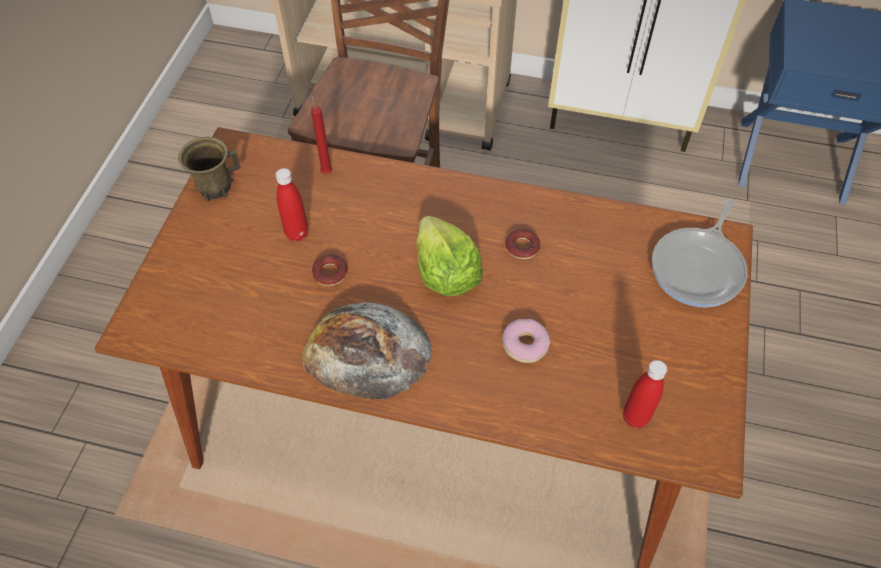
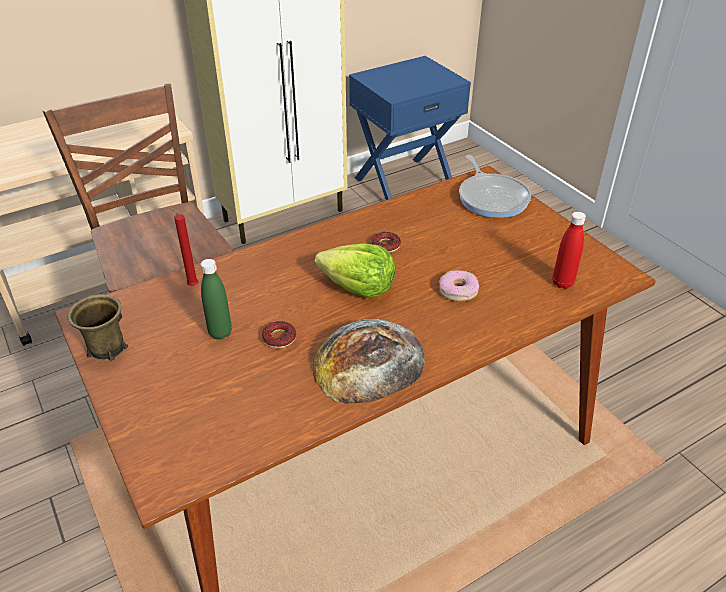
camera: 45 degrees left, 15 degrees down
(297, 233) = (220, 333): red bottle -> green bottle

